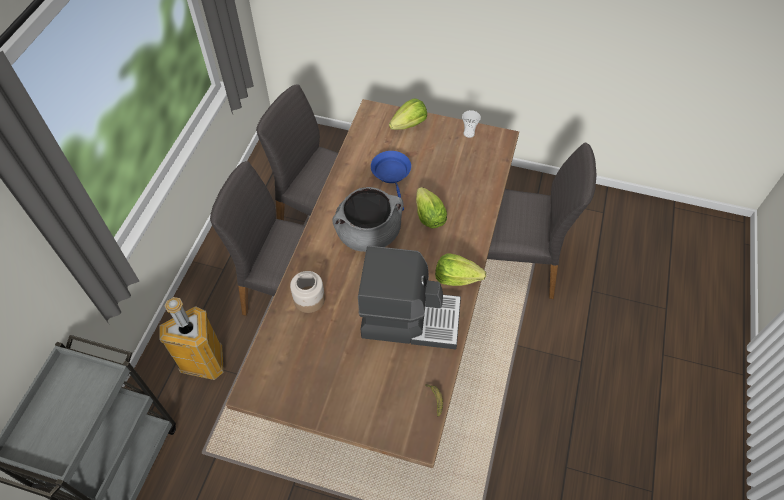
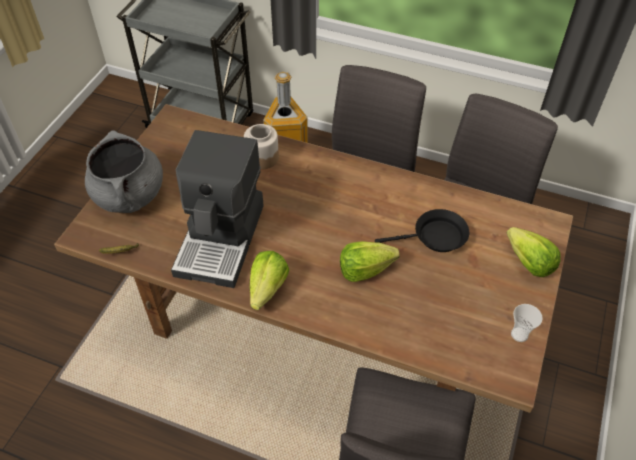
camera: 95 degrees right, 5 degrees down
(368, 234) = (342, 209): grey cooking pot -> grey cooking pot (130, 195)
(392, 174) = (435, 237): blue frying pan -> black frying pan

